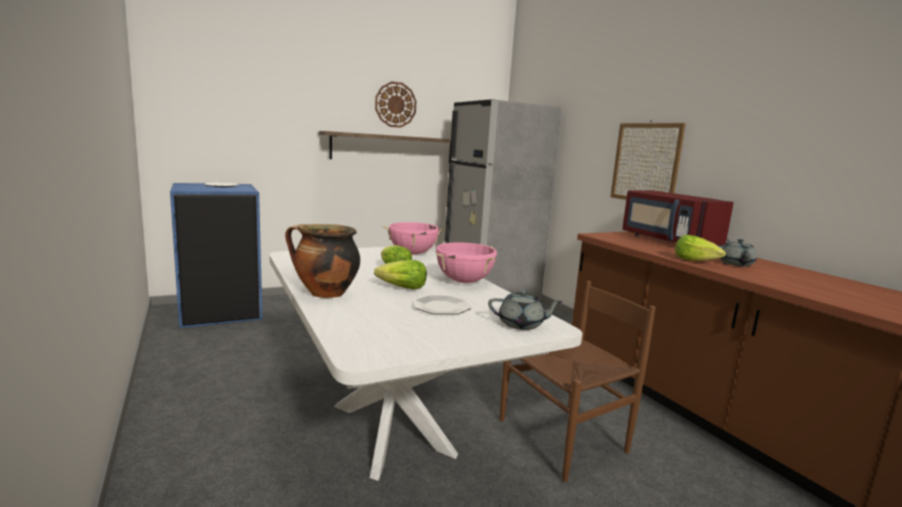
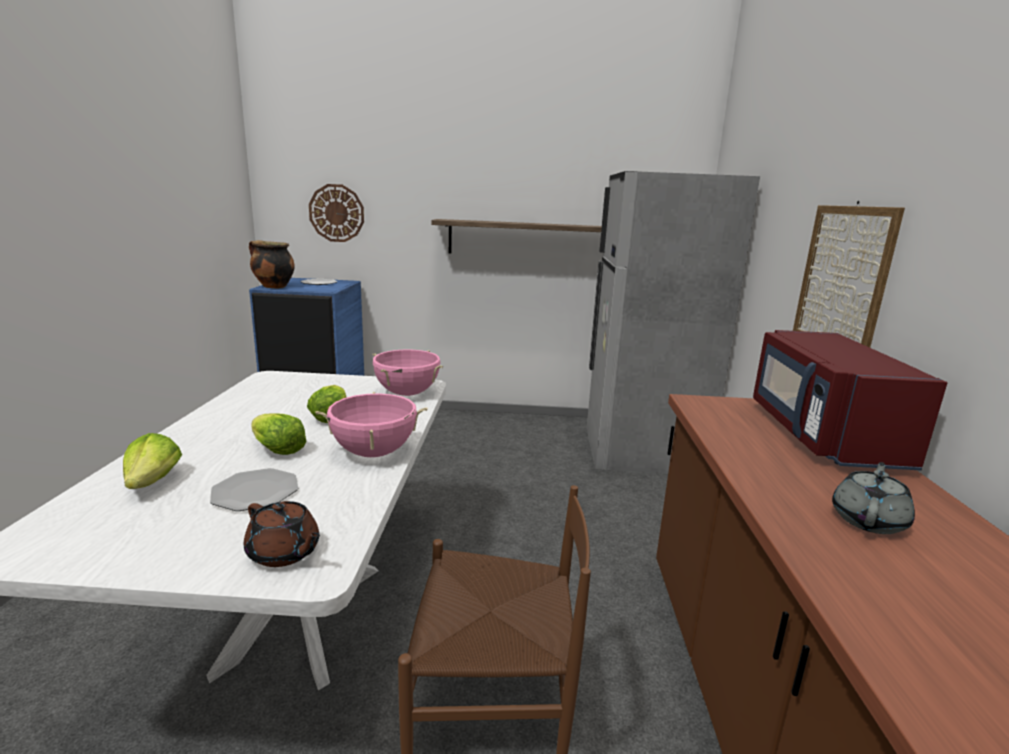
camera: 30 degrees right, 5 degrees up
(325, 294) = (181, 442): cooking pot -> cooking pot (273, 287)
(395, 104) = (535, 182): wall clock -> wall clock (336, 213)
(521, 324) = (284, 553): grey teapot -> brown teapot
(695, 261) = (777, 495): lettuce -> lettuce (153, 482)

